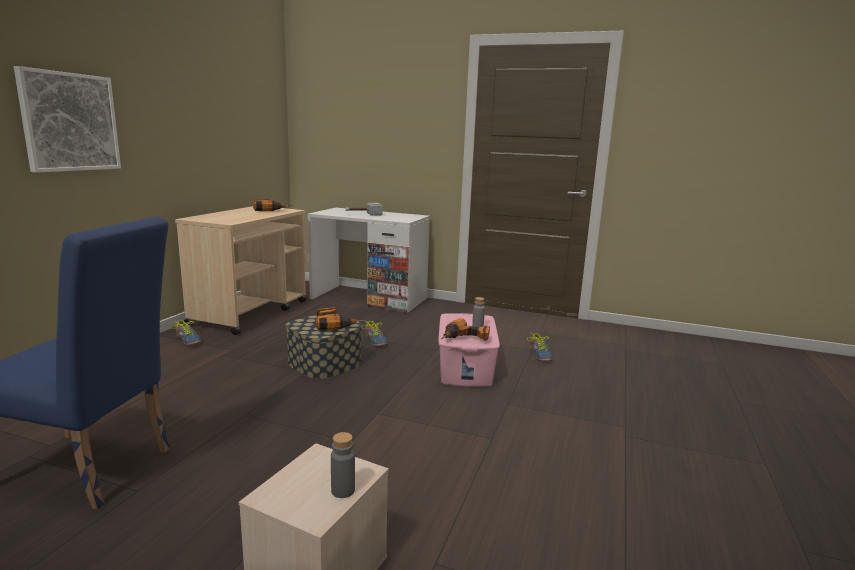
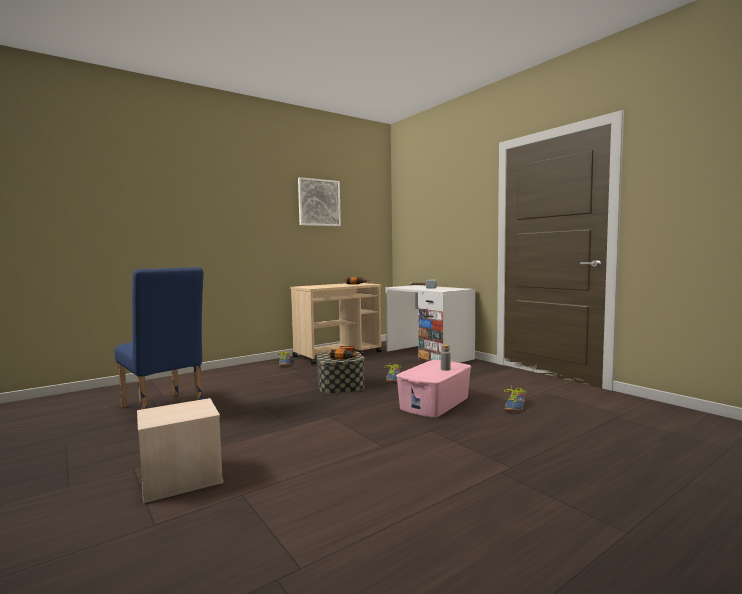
camera: 35 degrees right, 10 degrees down
(70, 122) = (228, 229): picture -> picture (319, 202)
(343, 490) = (181, 417): grey bottle -> none
(466, 339) = (420, 374): power drill -> none

